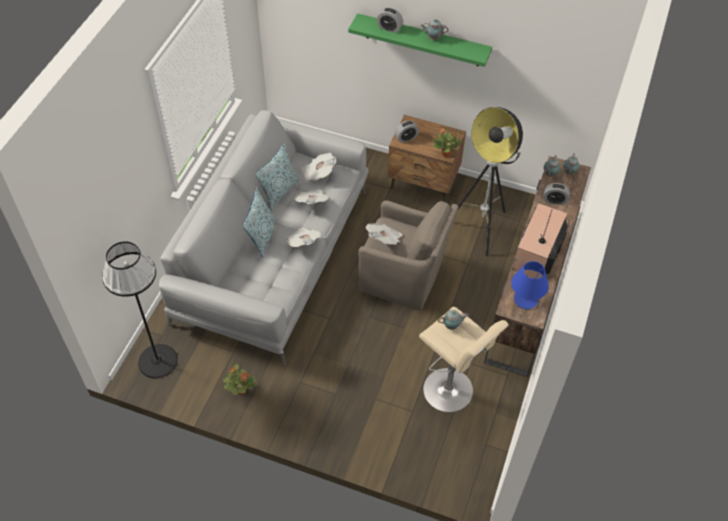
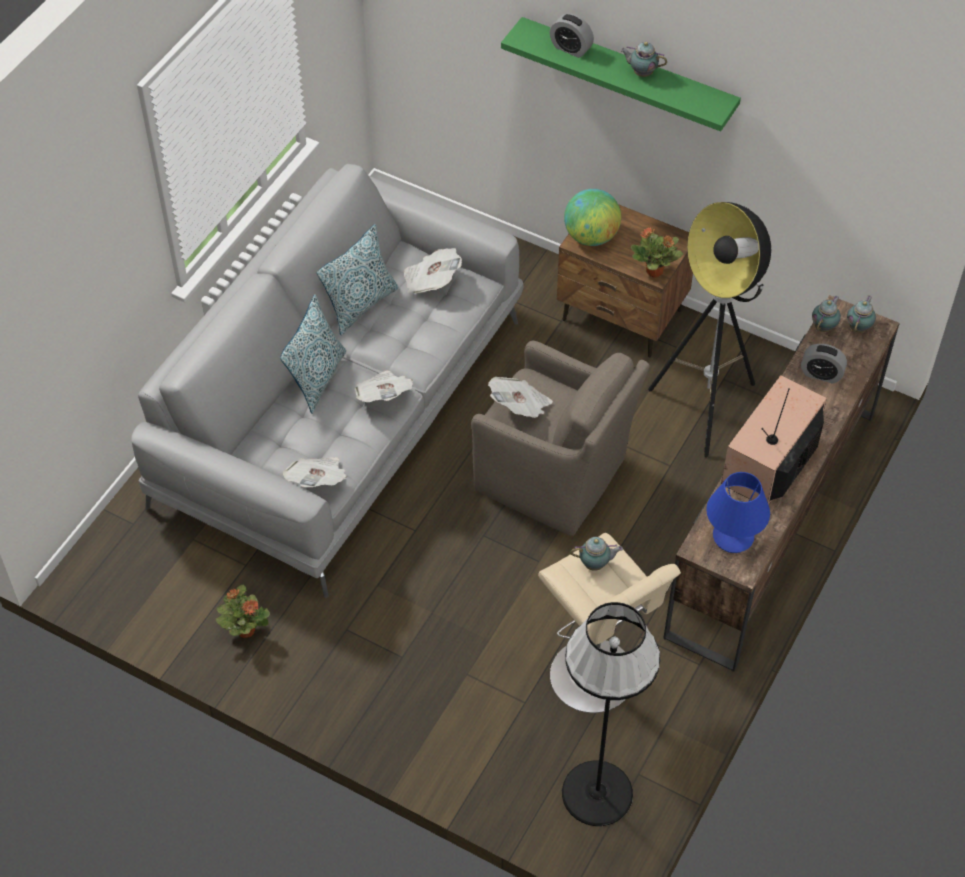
camera: 10 degrees right, 0 degrees up
(157, 361) = (118, 565): black floor lamp -> black floor lamp (596, 793)
(312, 202) = (412, 330): newspaper -> newspaper (318, 481)
(406, 138) = (591, 236): alarm clock -> globe

